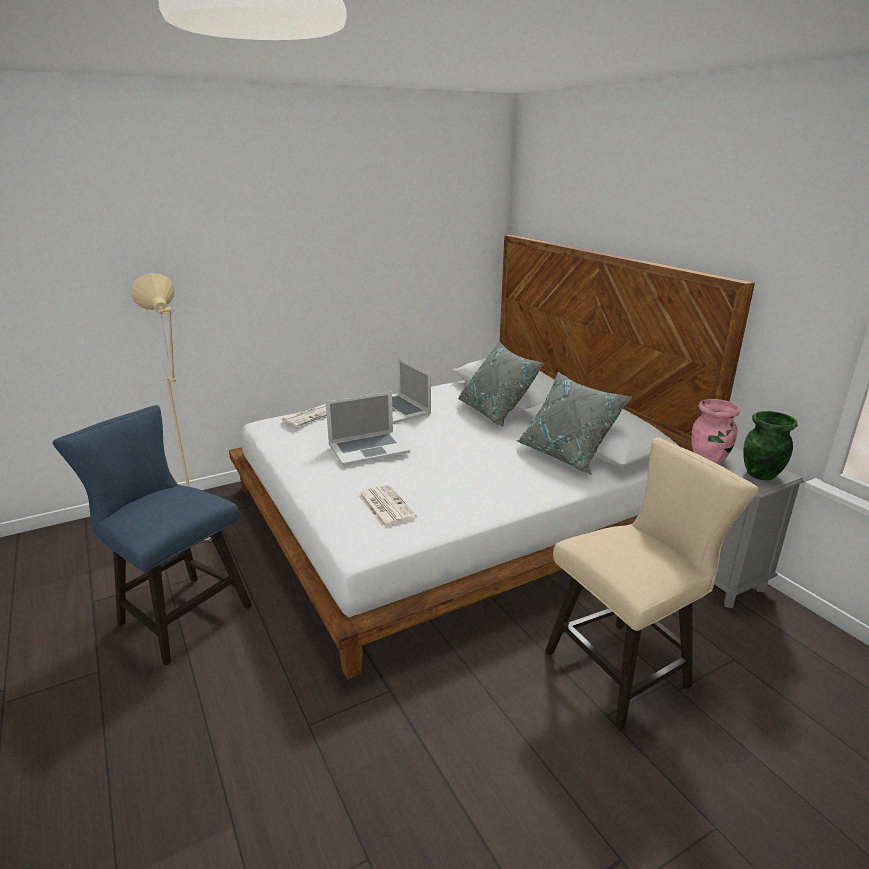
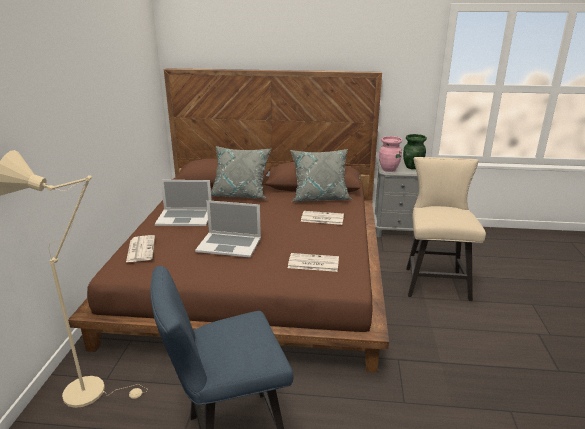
camera: 55 degrees left, 0 degrees up
(368, 448) = (229, 244): laptop -> laptop turned 90 degrees clockwise
(448, 513) = (256, 273): white bed -> brown bed
(505, 474) = (321, 218): none -> newspaper

